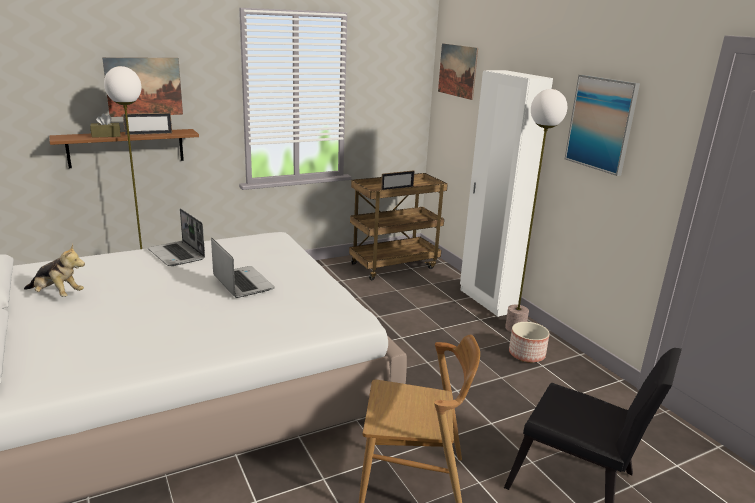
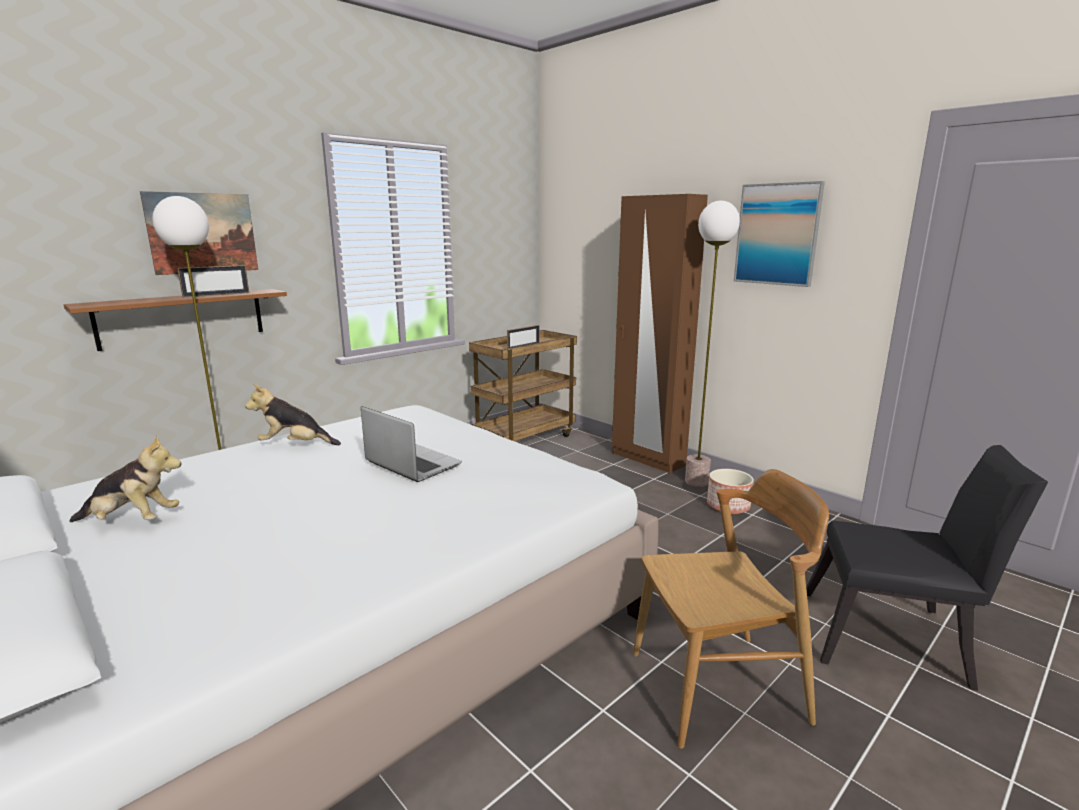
camera: 15 degrees left, 5 degrees down
(106, 135) = (155, 299): brown tissue box -> none
(177, 255) = (295, 445): laptop -> plush toy
(457, 70) = (572, 210): picture -> none
(487, 301) = (647, 459): white wardrobe -> brown wardrobe

